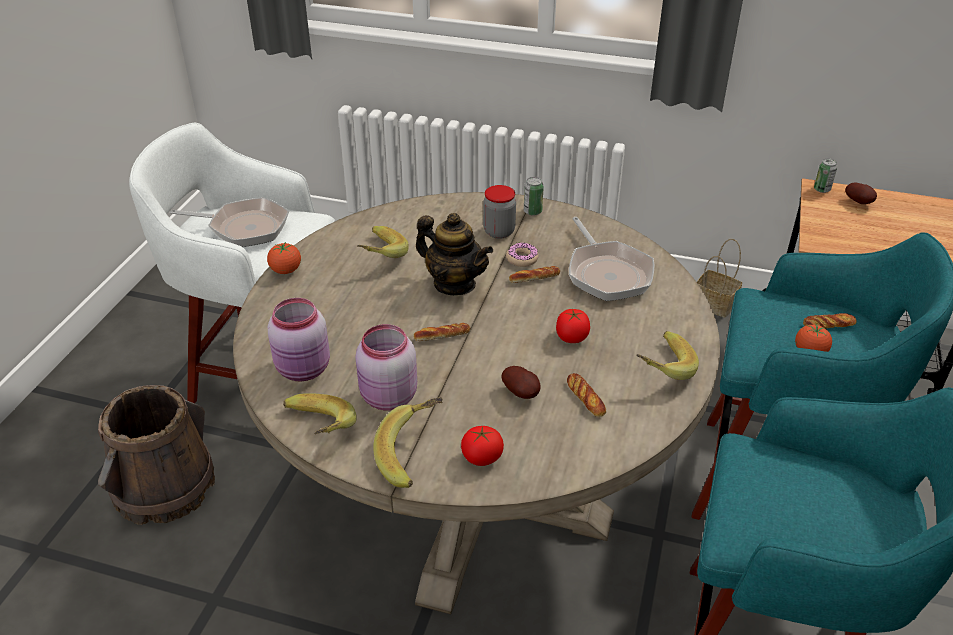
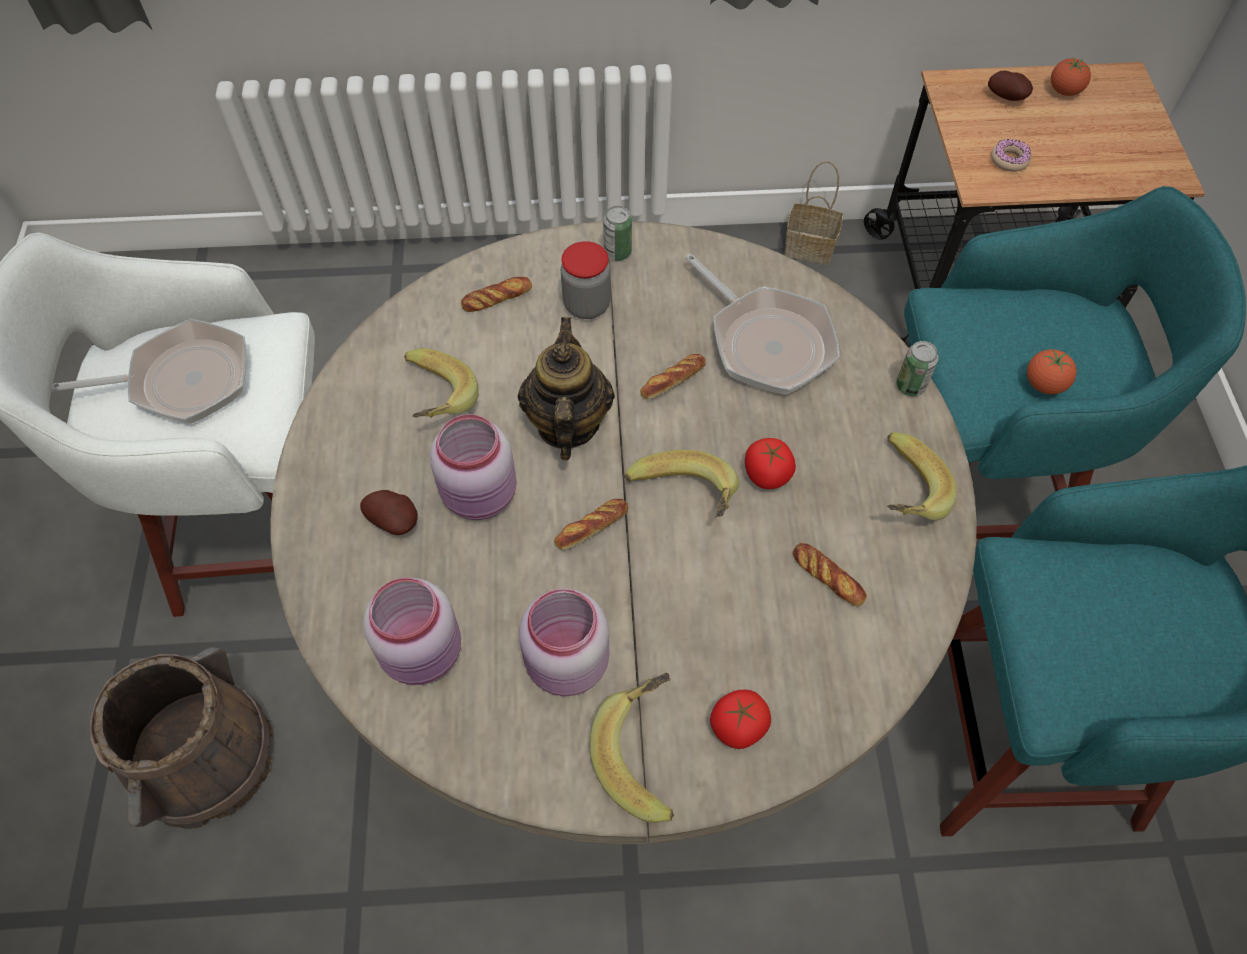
camera: 20 degrees left, 20 degrees up
(286, 270) = (307, 472): tomato -> tomato (1064, 91)
(317, 432) = (496, 761): banana -> banana (683, 501)
(382, 305) = (481, 496): none -> pink jar
(454, 284) = (567, 424): teapot -> teapot turned 105 degrees counterclockwise
(522, 259) = (640, 348): donut -> donut (1009, 160)
(522, 393) = (743, 596): potato -> potato (395, 521)
(822, 189) = (954, 85): can -> can (910, 386)
(828, 324) = (1049, 330): bread -> bread (497, 298)

